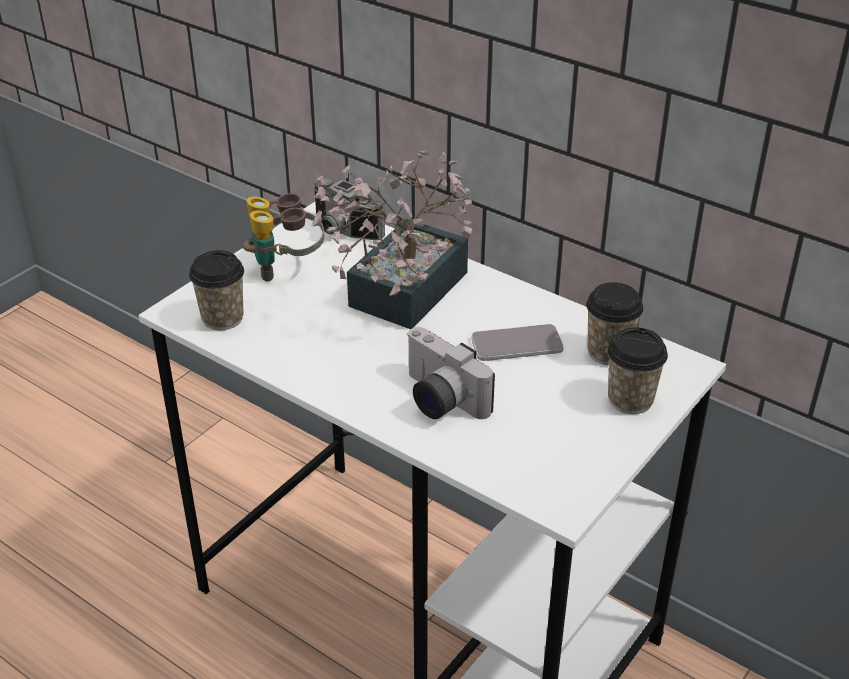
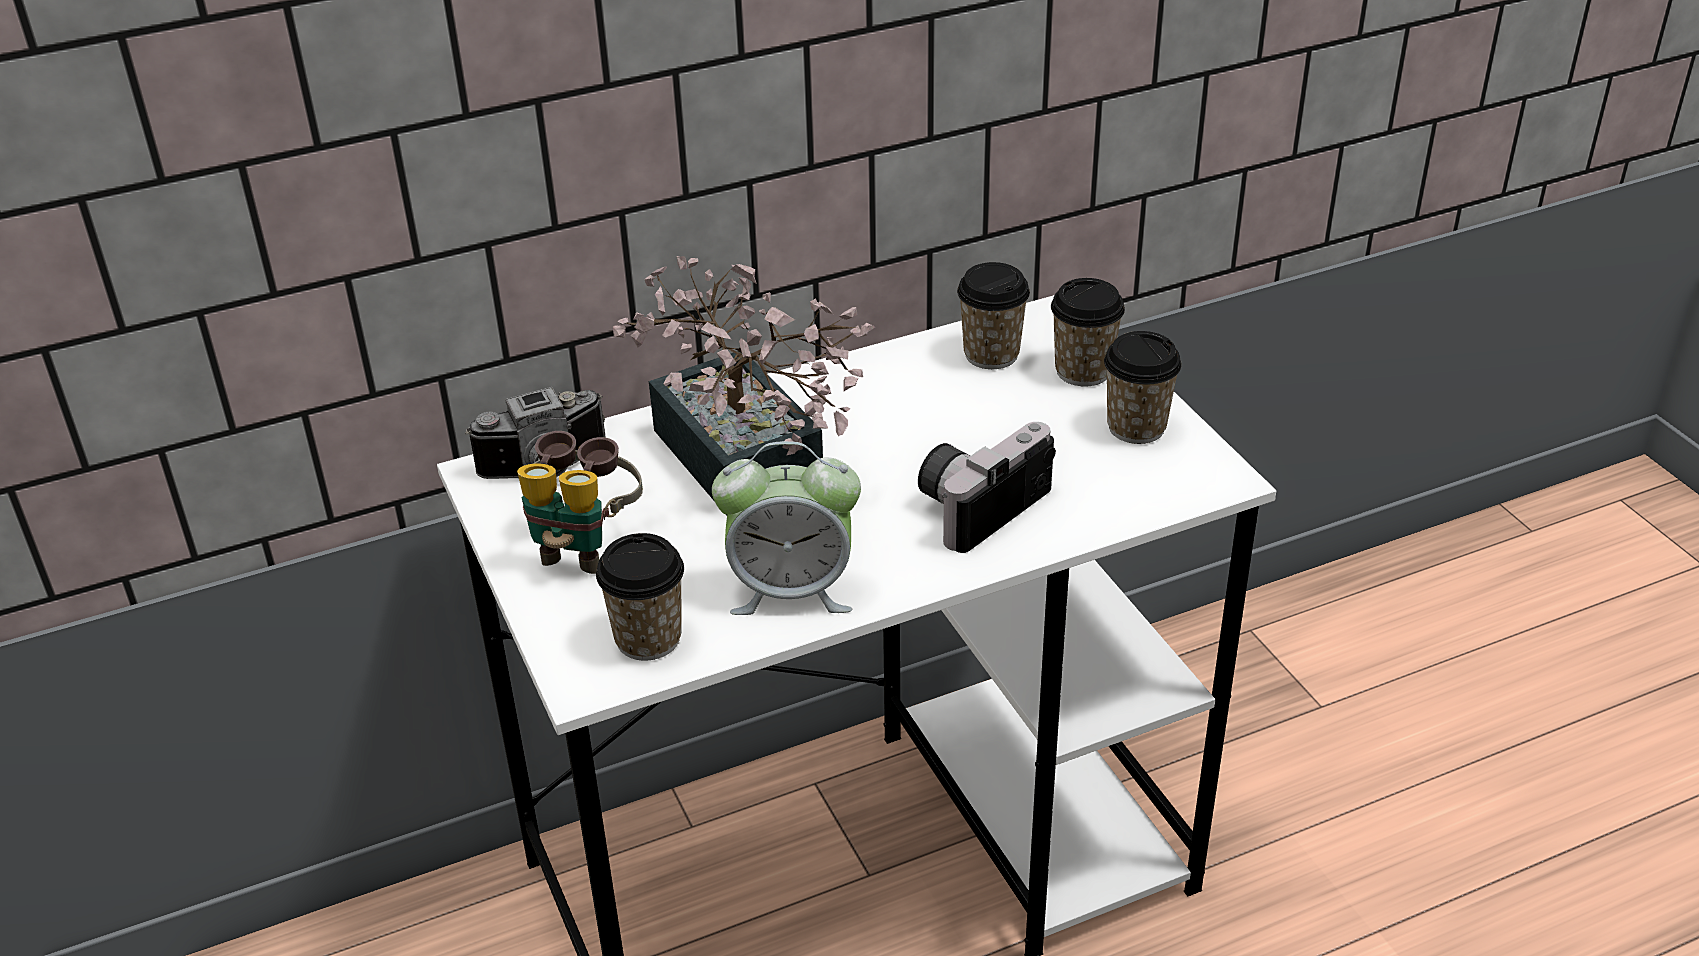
camera: 60 degrees left, 0 degrees up
(298, 353) = (791, 590): none -> alarm clock
(438, 400) = (978, 504): camera -> camera turned 150 degrees clockwise
(517, 344) = (923, 411): phone -> none
(586, 446) = (1136, 427): none -> cup

